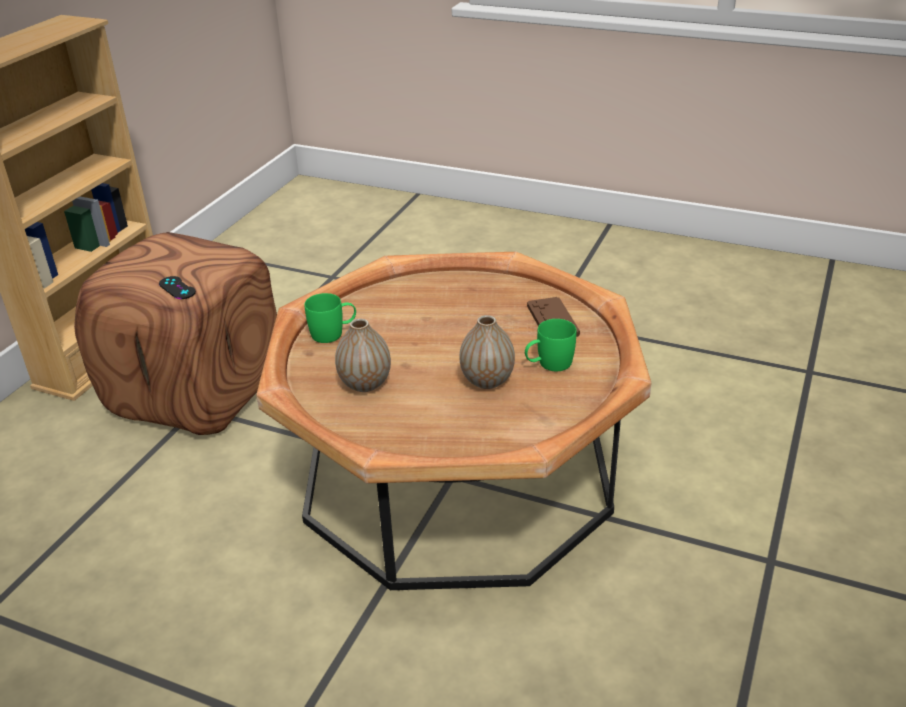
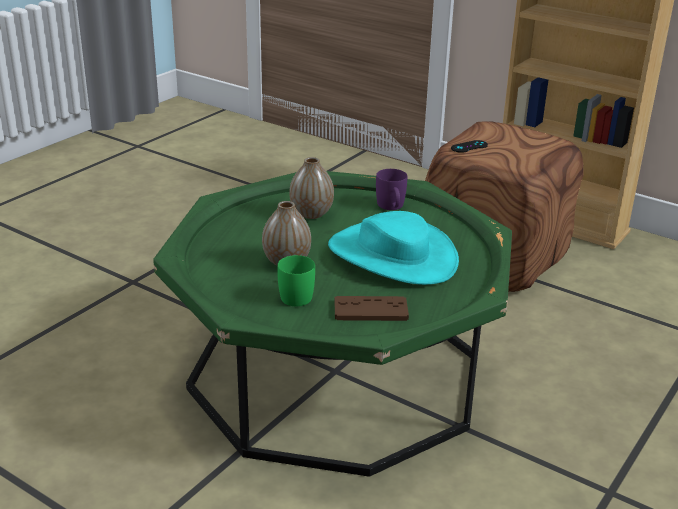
camera: 100 degrees right, 5 degrees down
(333, 333) = (391, 207): green mug -> purple mug
(444, 321) = (392, 255): none -> turquoise hat
(457, 475) = (336, 373): brown coffee table -> green coffee table

